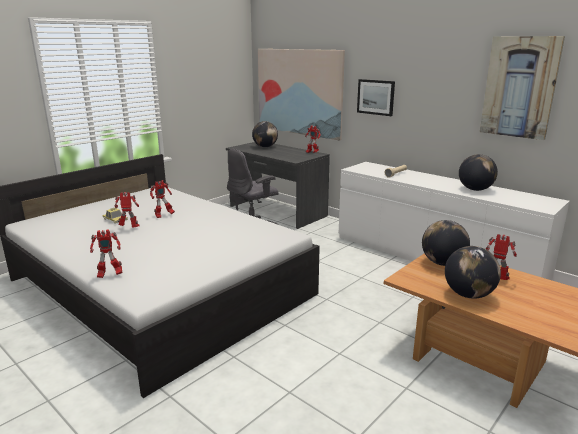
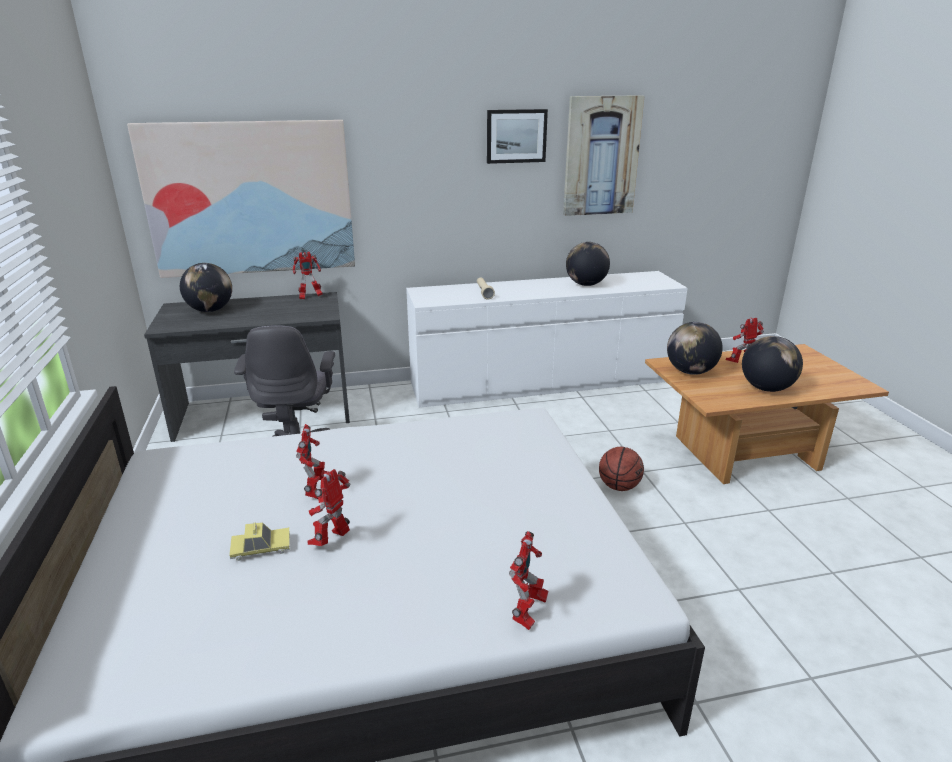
camera: 55 degrees left, 5 degrees up
(348, 318) = (619, 486): none -> basketball
(376, 97) = (409, 190): picture -> picture (516, 136)

